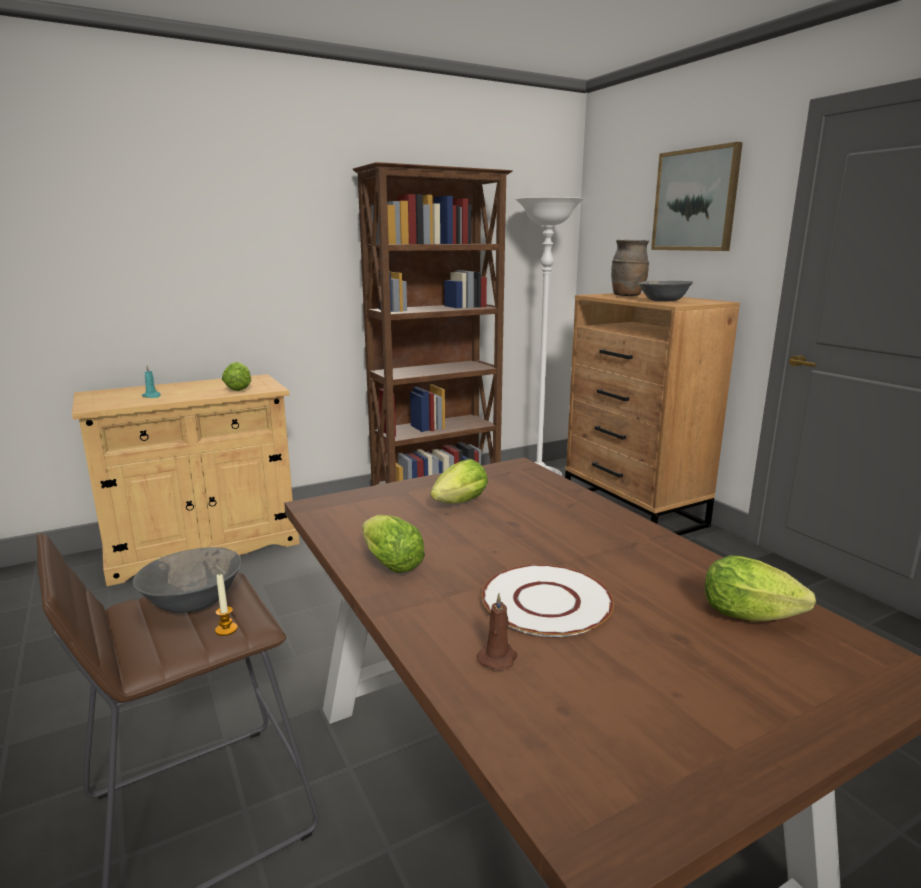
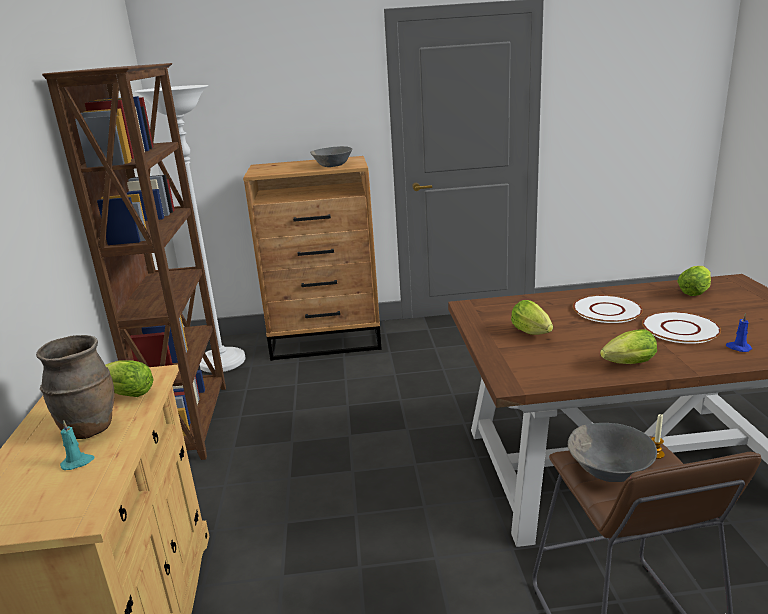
camera: 65 degrees left, 5 degrees up
(498, 657) = (738, 348): brown candle -> blue candle
(576, 542) = (607, 310): none -> white plate
(627, 296) = (282, 168): brown vase -> brown vase (89, 428)
(695, 200) = (297, 81): picture -> none

